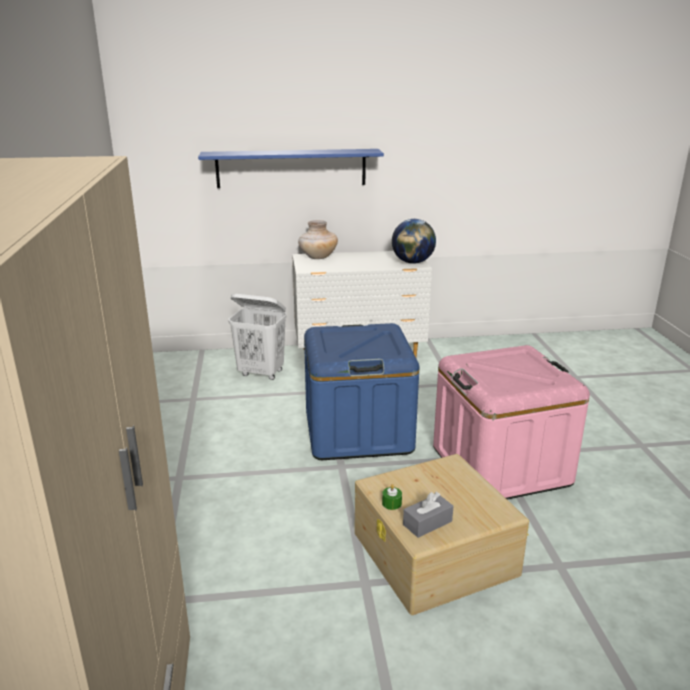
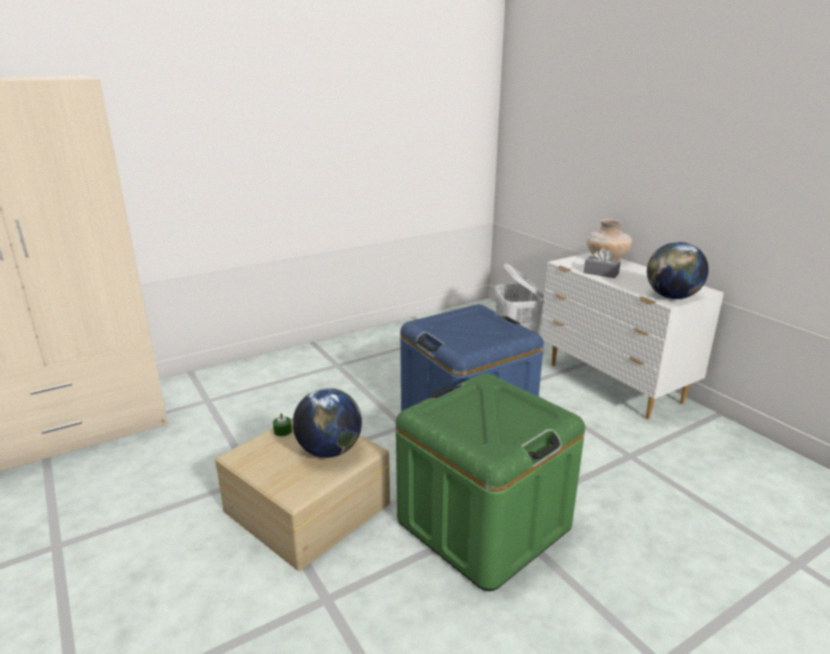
camera: 65 degrees right, 0 degrees up
(291, 168) = (613, 158): blue shelf -> none
(427, 523) = (262, 454): grey tissue box -> grey tissue box (601, 273)
(443, 482) = (329, 451): none -> globe
(500, 465) = (483, 524): pink storage box -> green storage box

